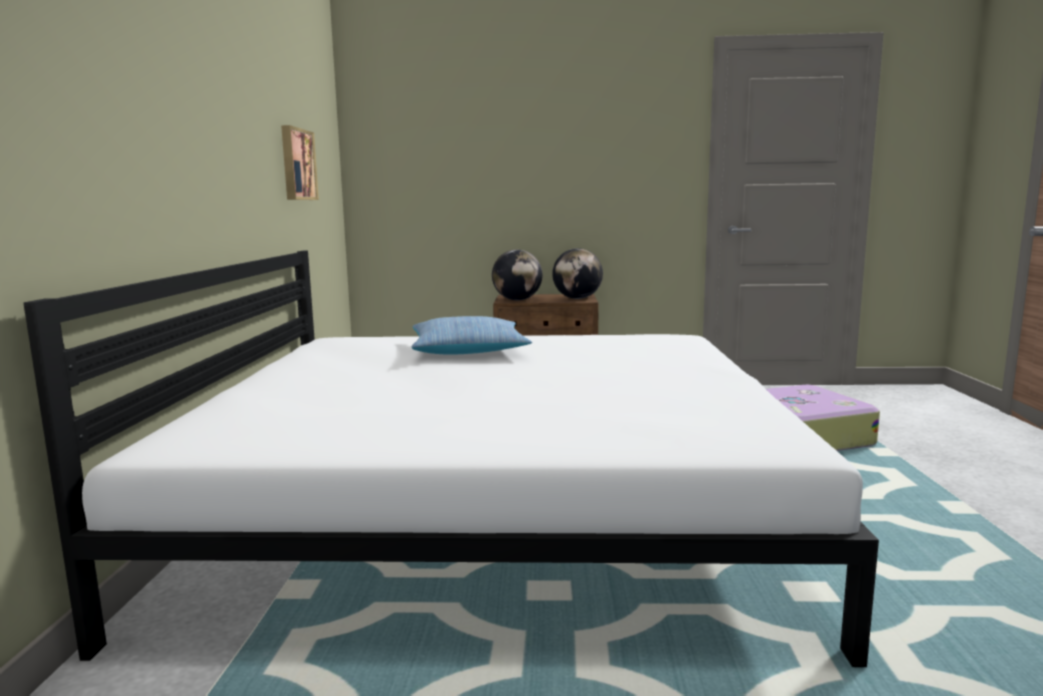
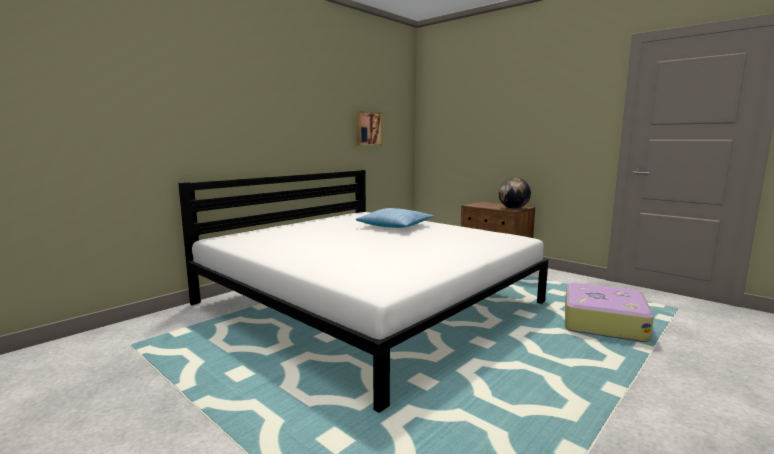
camera: 40 degrees right, 0 degrees up
(517, 300) = (479, 205): globe -> none

